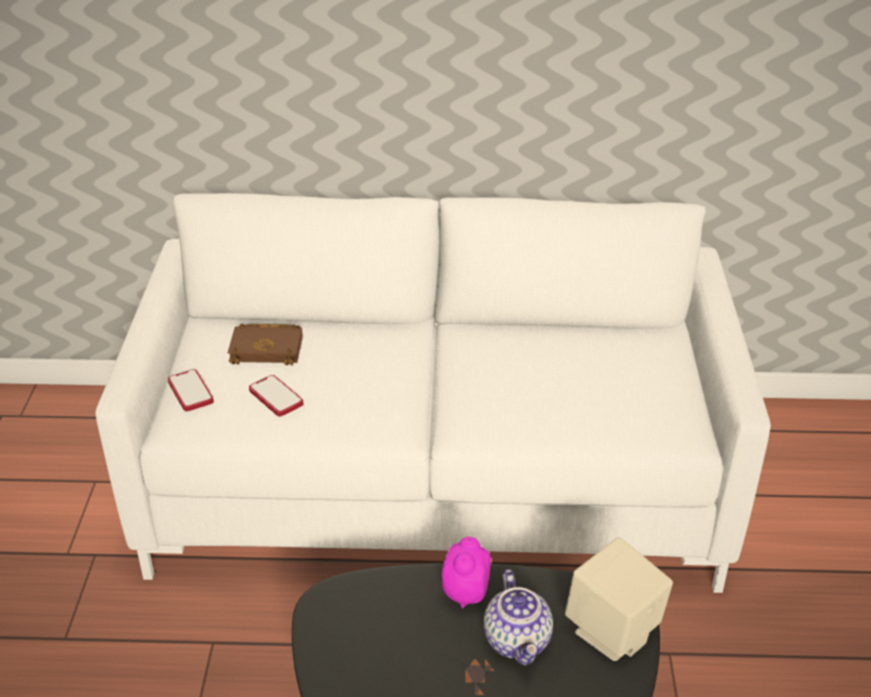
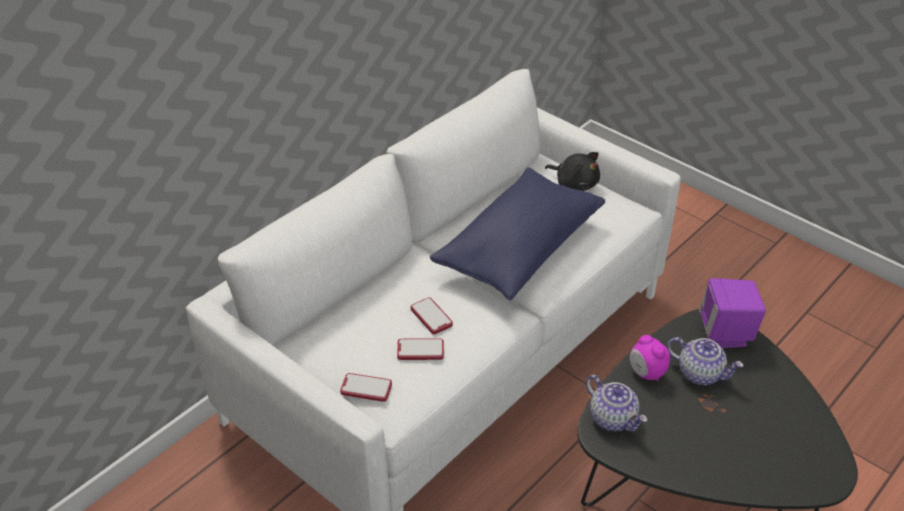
camera: 50 degrees left, 5 degrees up
(268, 348) = (362, 327): brown book -> none
(330, 380) = (431, 317): none -> phone
(364, 601) = (613, 418): none -> teapot
(501, 384) = (519, 249): none -> blue pillow
(613, 632) = (726, 334): beige speaker -> purple speaker
(662, 369) = (575, 183): none -> black plush toy

